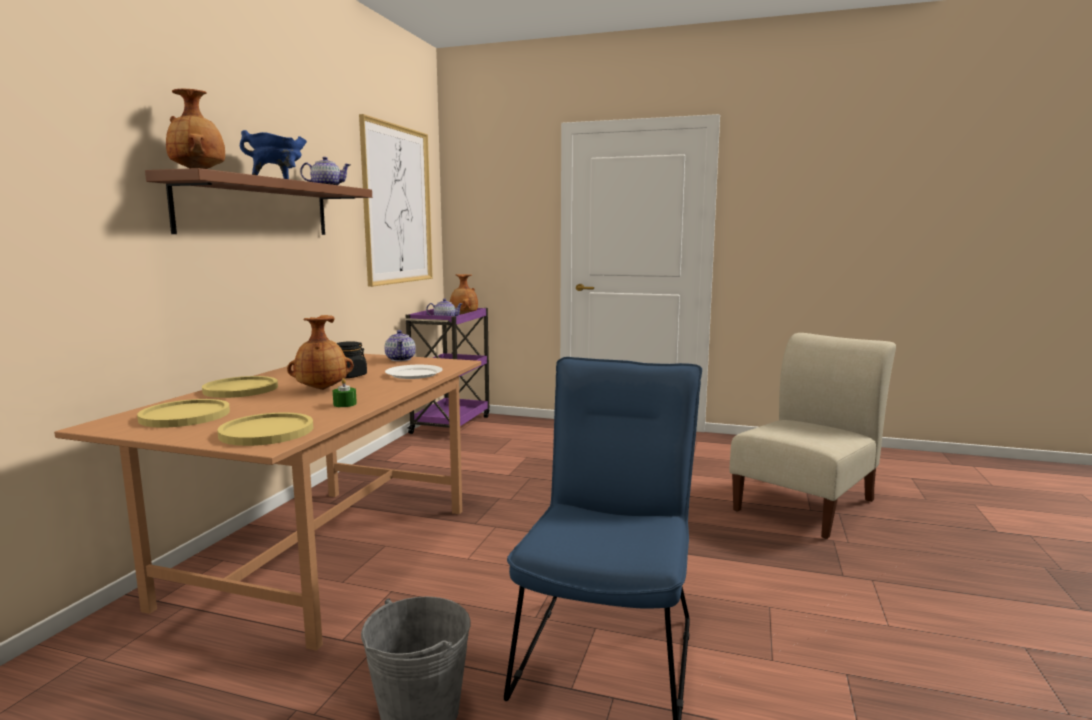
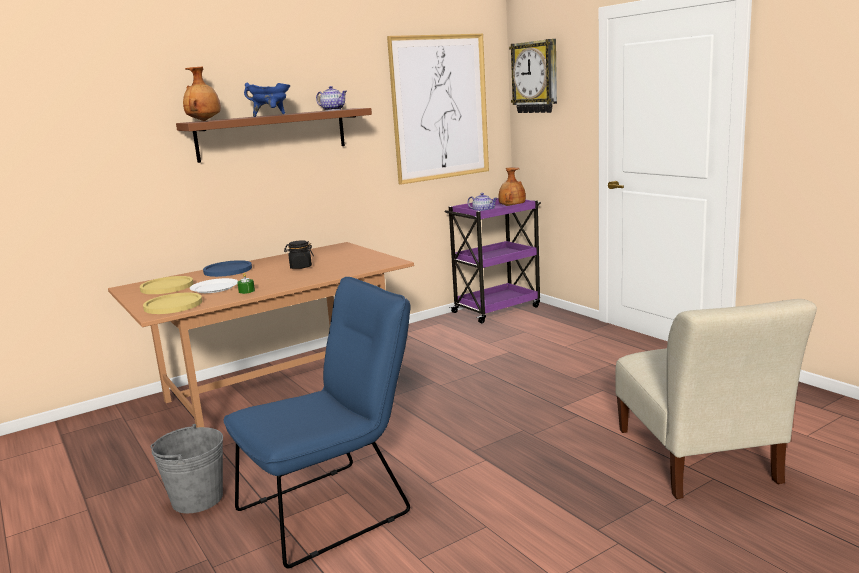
camera: 40 degrees right, 5 degrees up
(241, 389) = (228, 270): yellow plate -> blue plate
(322, 389) = (263, 276): brown vase -> none
(401, 359) = (366, 254): teapot -> none
(413, 374) = (339, 270): white plate -> white plate (214, 288)
(480, 185) = (535, 77): none -> wall clock
(807, 503) = (697, 459): beige chair -> beige chair turned 90 degrees clockwise

